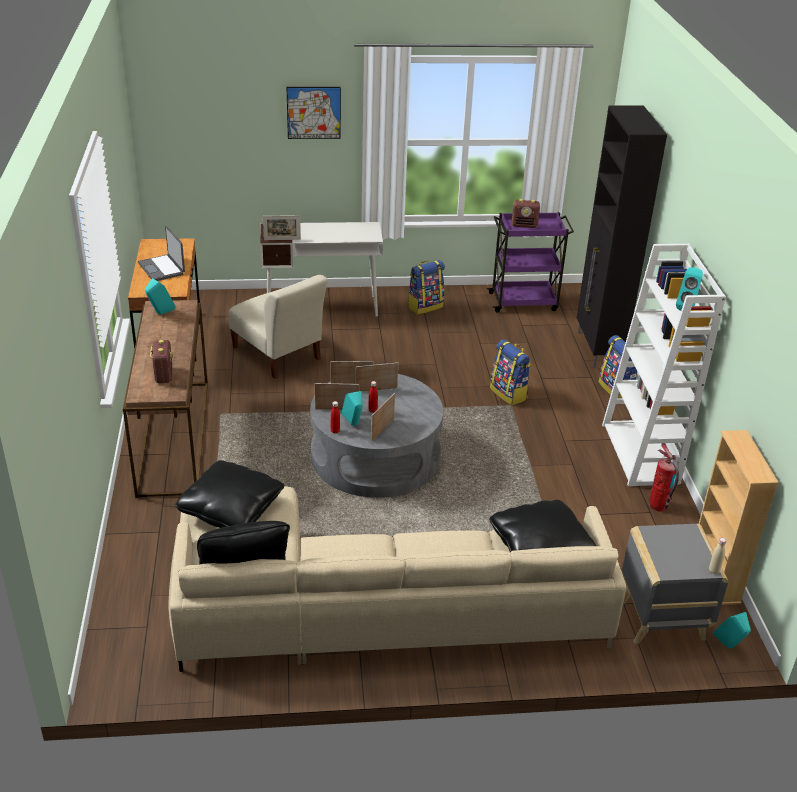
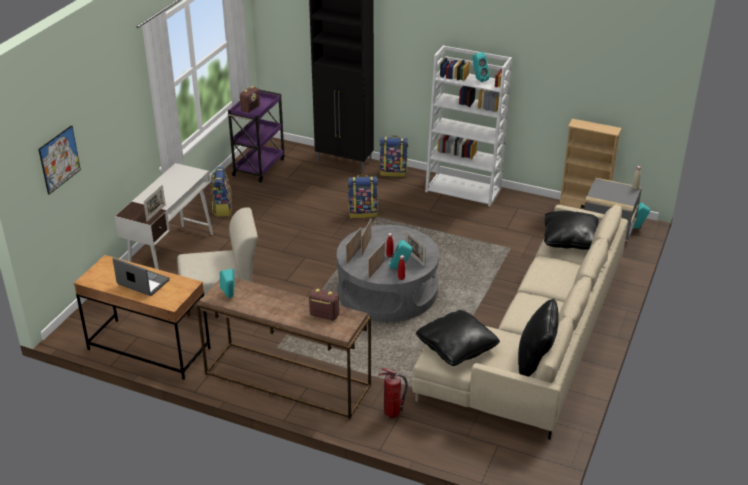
camera: 60 degrees left, 0 degrees up
(162, 268) = (142, 283): laptop -> laptop turned 150 degrees counterclockwise
(313, 112) = (115, 100): picture -> picture (59, 159)
(658, 506) = (514, 203): fire extinguisher -> fire extinguisher (392, 413)

